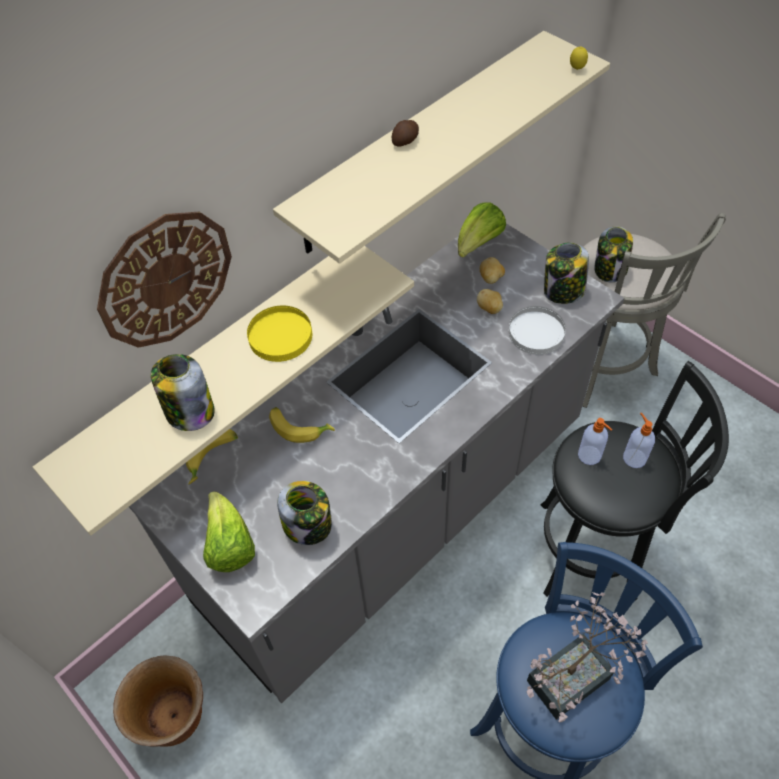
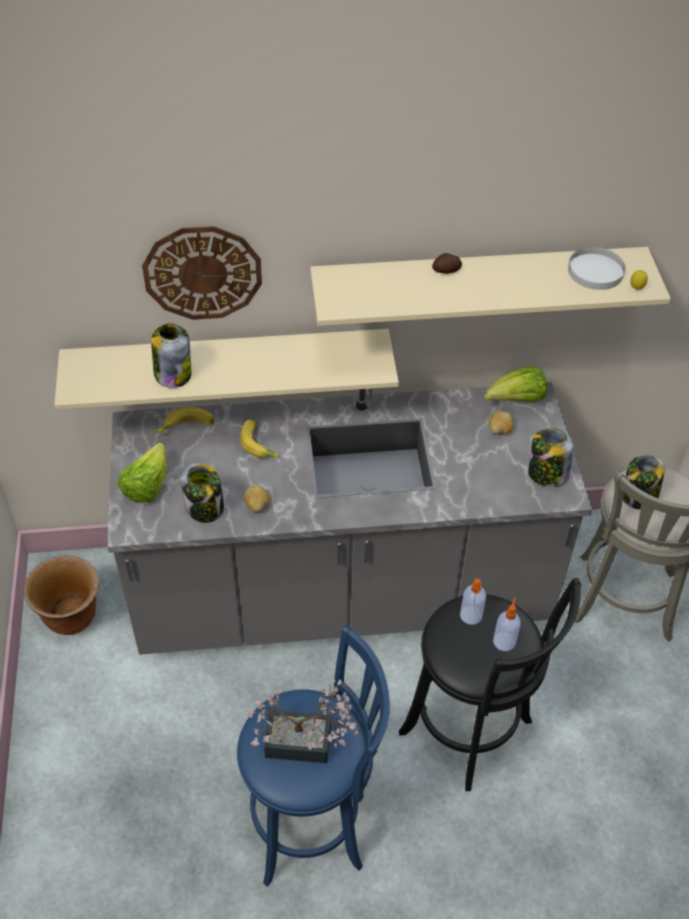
camera: 35 degrees right, 5 degrees down
(280, 336) = (272, 363): yellow plate -> none
(489, 309) = (475, 451): potato -> potato (257, 506)
(536, 332) = (493, 489): white plate -> white plate (596, 271)

